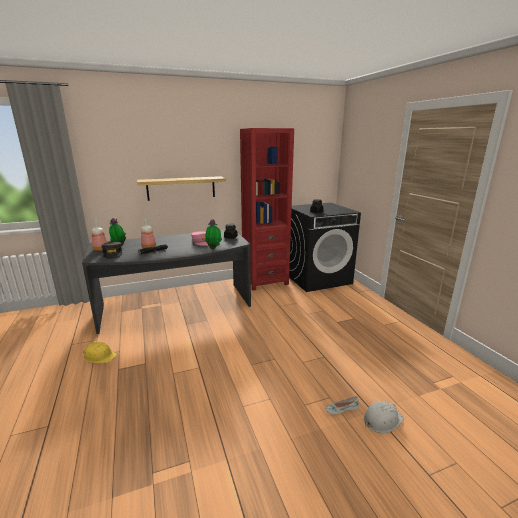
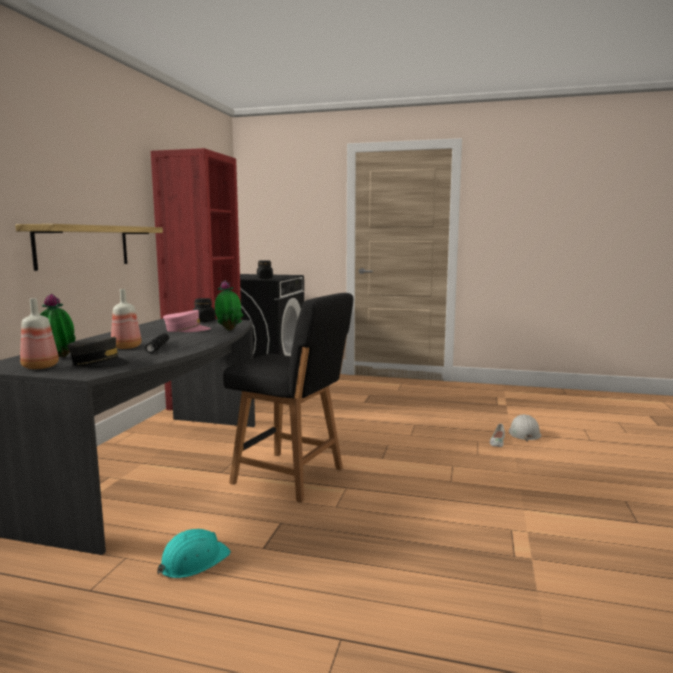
camera: 55 degrees left, 10 degrees down
(99, 356) = (193, 561): yellow hard hat -> turquoise hard hat
(197, 344) = (291, 476): none -> black chair

